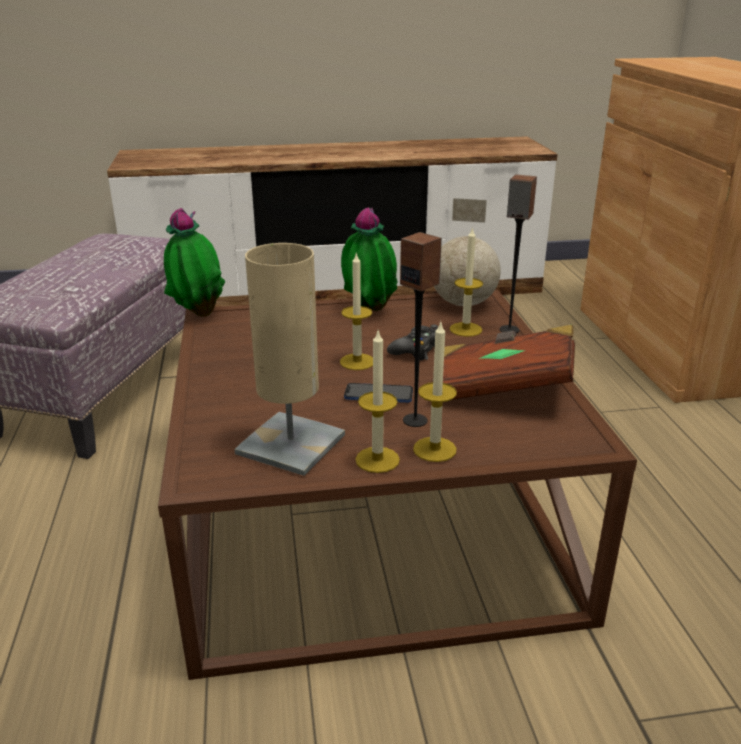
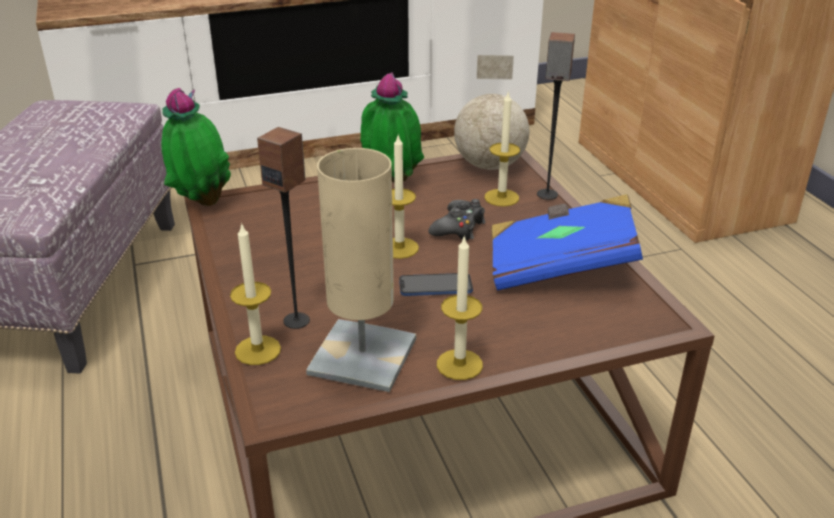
camera: 10 degrees left, 5 degrees up
(415, 420) = (483, 313): speaker -> speaker (297, 320)
(434, 449) = (514, 346): candle -> candle (258, 350)
(501, 390) = (560, 268): brown book -> blue book

